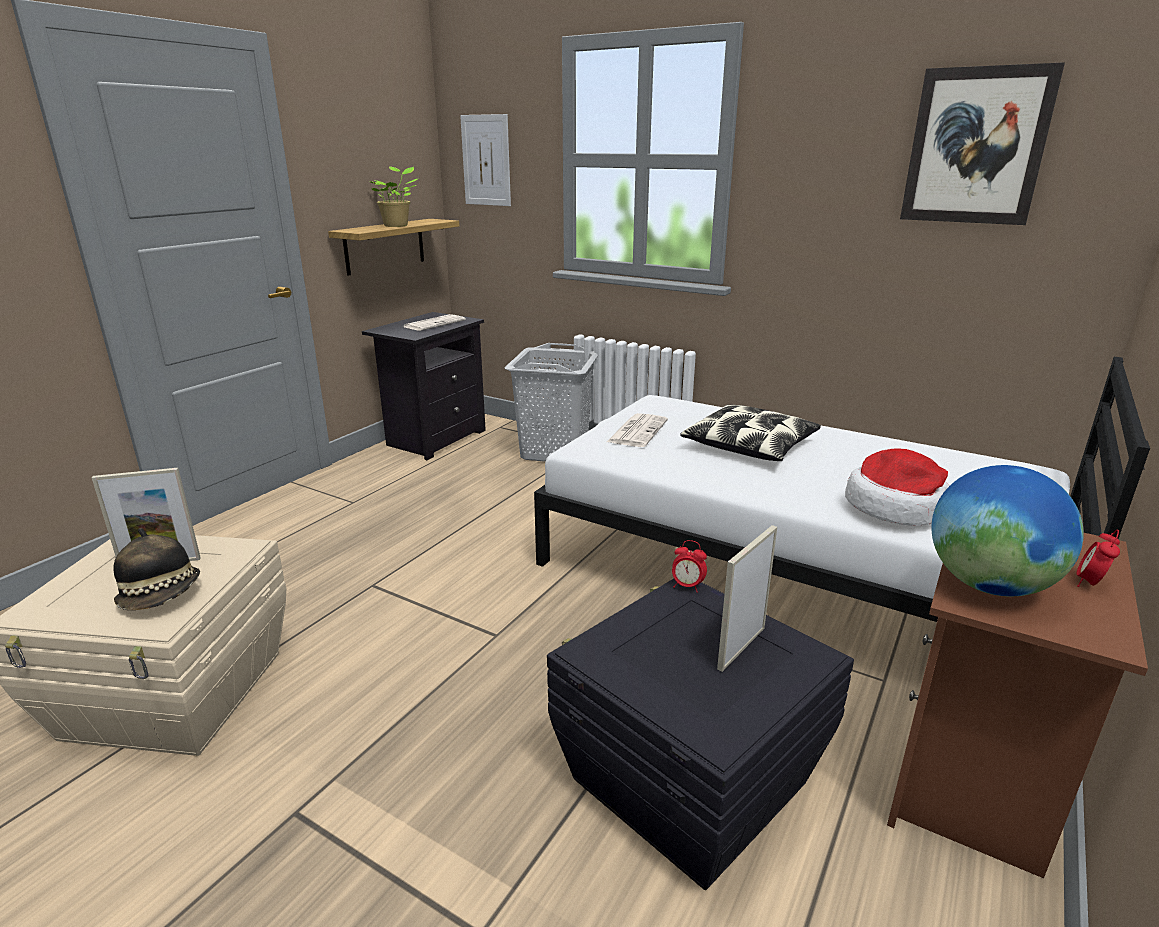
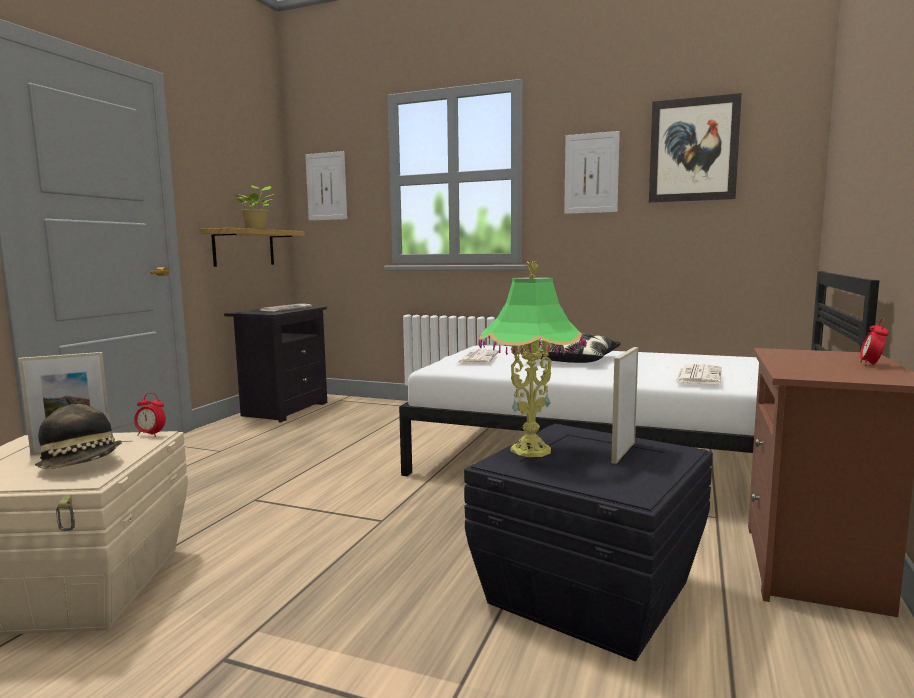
camera: 10 degrees left, 15 degrees down
(554, 451) = (391, 411): grey laundry basket -> none
(634, 629) = (531, 450): none -> table lamp
(687, 586) = (560, 428): alarm clock -> alarm clock (151, 435)
(826, 170) = (591, 173): none -> picture
(895, 507) = (698, 376): hat -> newspaper
(988, 585) = (804, 369): globe -> none

